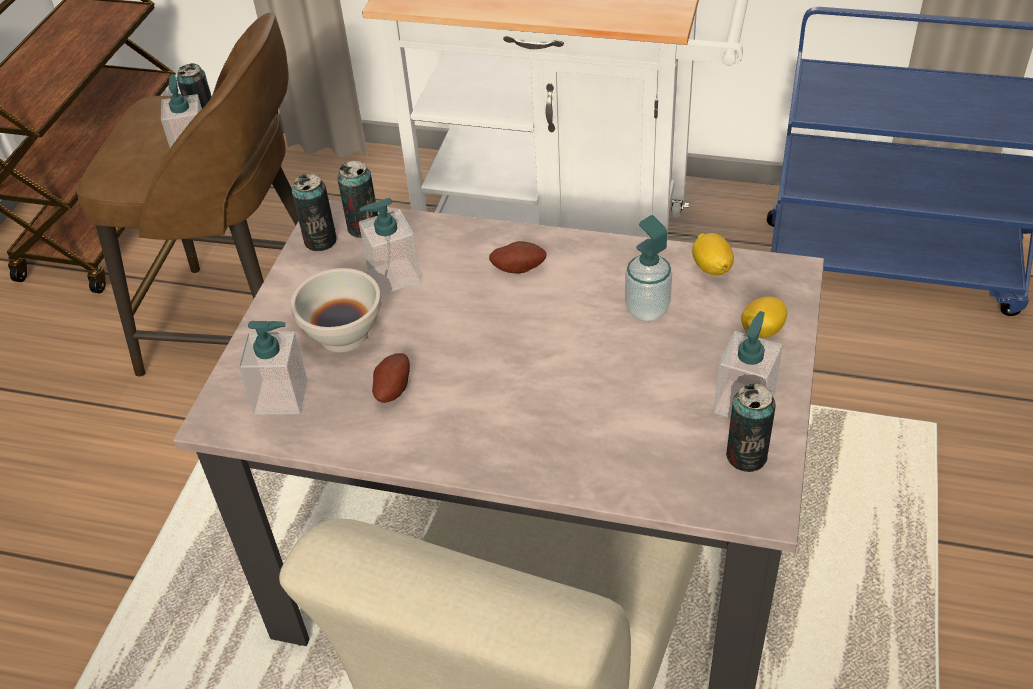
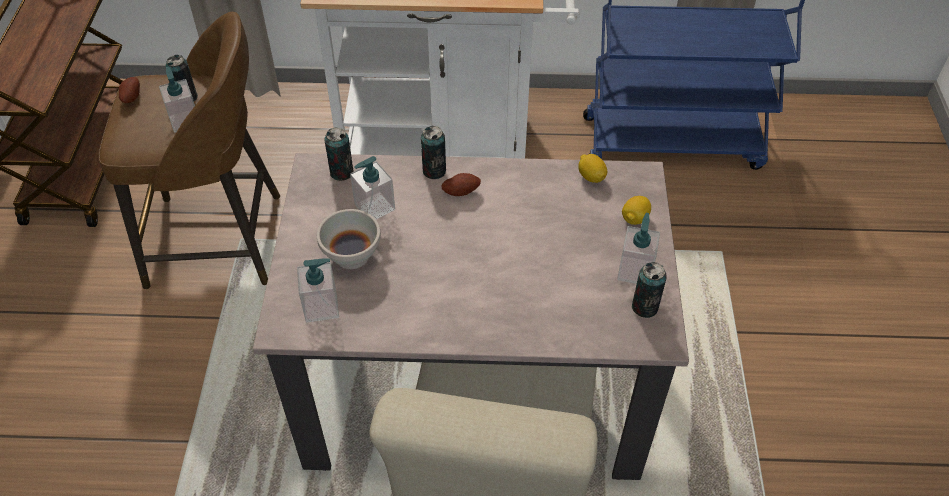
camera: 15 degrees left, 5 degrees up
(320, 241) = (313, 186): can -> can (434, 171)
(391, 389) = (398, 291): potato -> potato (131, 97)
(647, 309) = (556, 212): soap dispenser -> none

